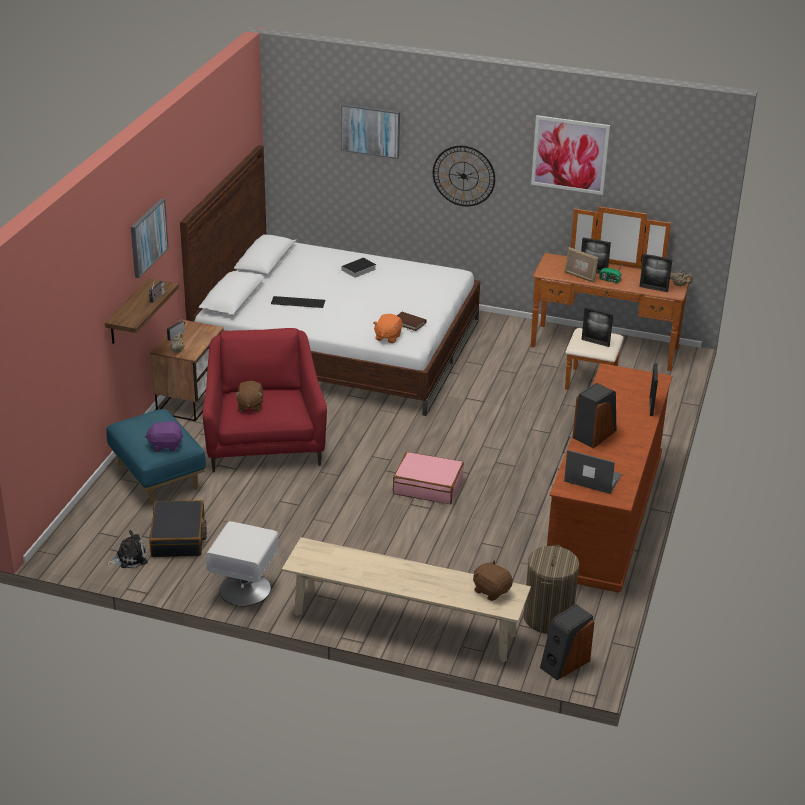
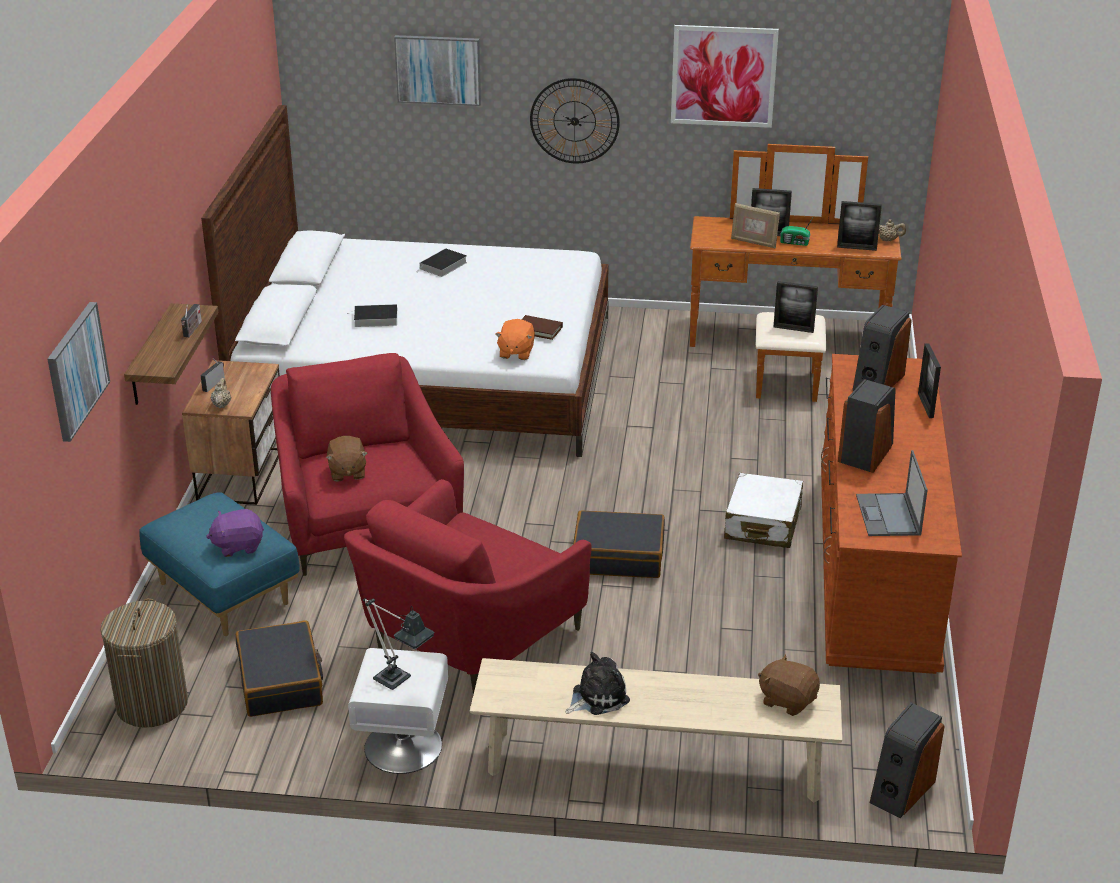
camera: 10 degrees left, 0 degrees up
(129, 558) = (215, 723): plush toy -> plush toy (597, 697)
(148, 237) = (165, 242): picture -> picture (76, 370)
(241, 544) = (398, 682): none -> table lamp
(298, 302) = (374, 319): keyboard -> book
(307, 526) = (466, 638): none -> red armchair
(428, 486) = (618, 556): pink suitcase -> black suitcase
(536, 477) = (762, 524): none -> white suitcase
(548, 618) = (853, 725): laundry basket -> laundry basket (152, 704)
(592, 478) = (888, 516): laptop -> laptop turned 105 degrees counterclockwise
(624, 386) = (877, 382): none -> speaker

